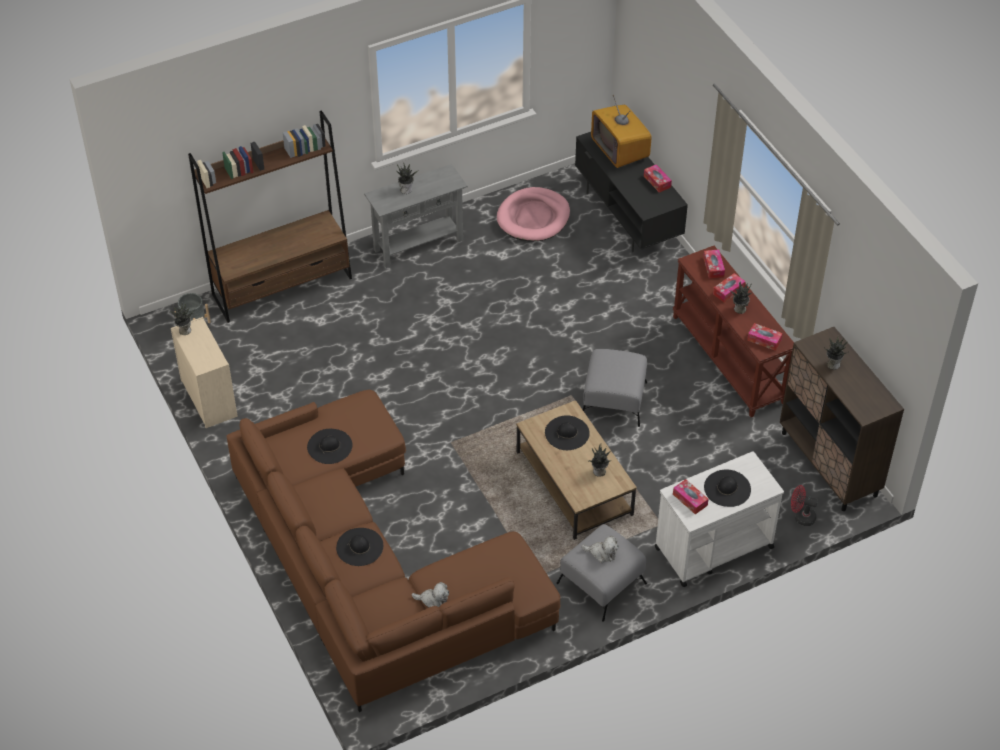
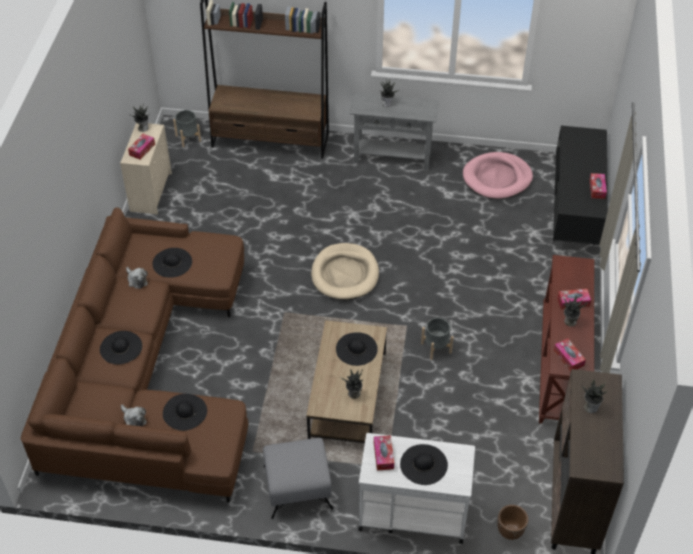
camera: 35 degrees right, 0 degrees up
(473, 568) = (184, 412): none -> black hat
(474, 378) = (345, 274): none -> beige dog bed
(602, 553) = (295, 460): plush toy -> plush toy (136, 280)
(613, 400) = (436, 347): grey ottoman -> grey planter
(620, 150) = (587, 151): television -> none
(713, 267) = (577, 276): tissue box -> tissue box (142, 149)
(801, 517) = (510, 531): red fan -> brown planter

